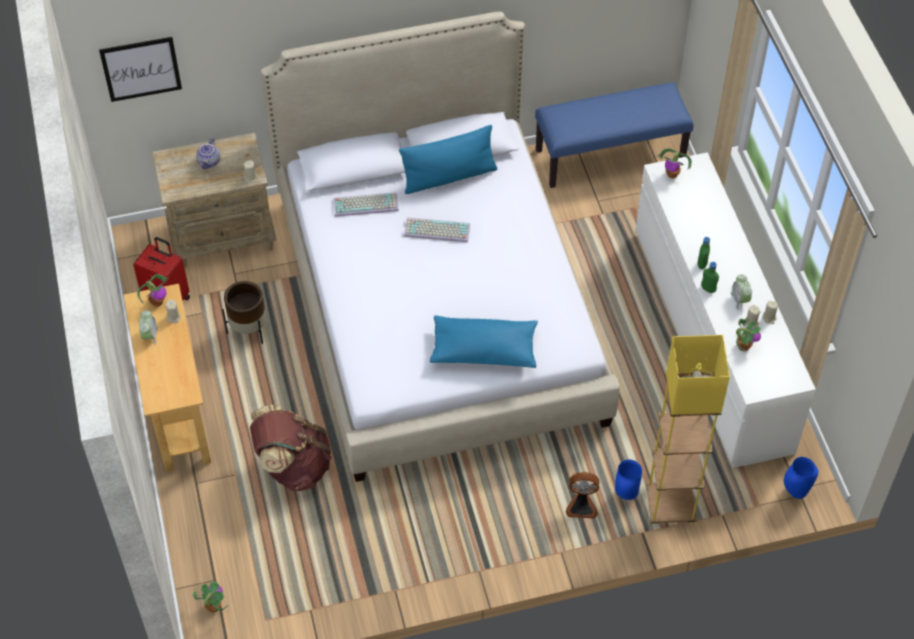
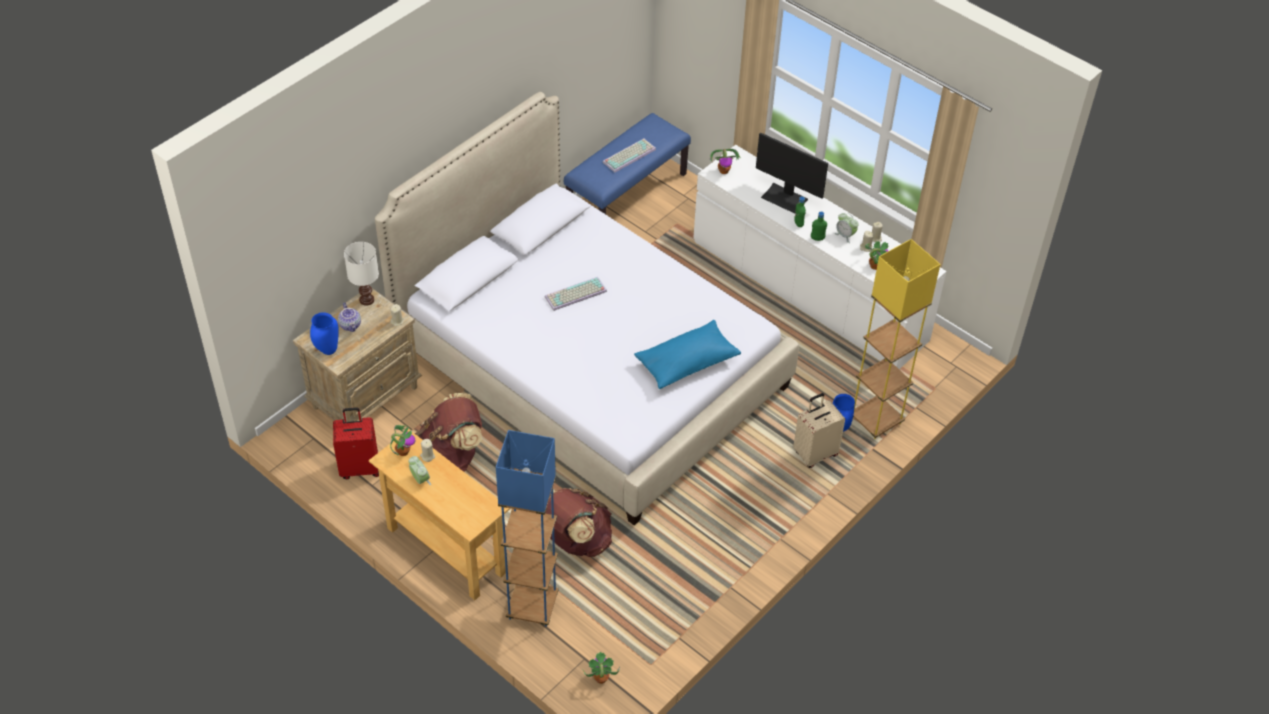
camera: 35 degrees left, 5 degrees down
(141, 68) = (278, 258): picture -> none
(209, 506) = (532, 606): none -> blue floor lamp
(242, 144) = (367, 299): none -> white table lamp
(249, 330) = (450, 458): brown planter -> brown backpack
(366, 204) = (503, 300): keyboard -> keyboard (629, 155)
(449, 177) = (551, 251): blue pillow -> none
(581, 506) = (815, 453): fan -> beige suitcase
(710, 231) = (785, 198): none -> monitor
(795, 491) = (951, 365): blue vase -> blue vase (327, 350)

